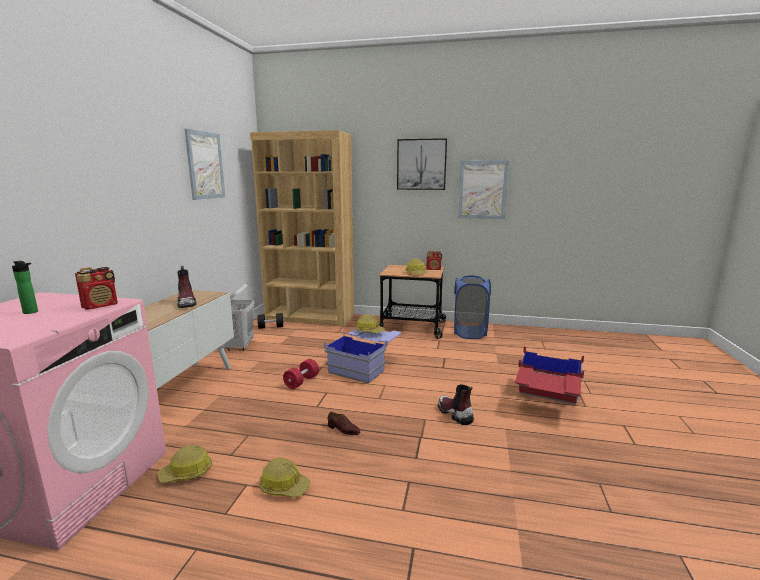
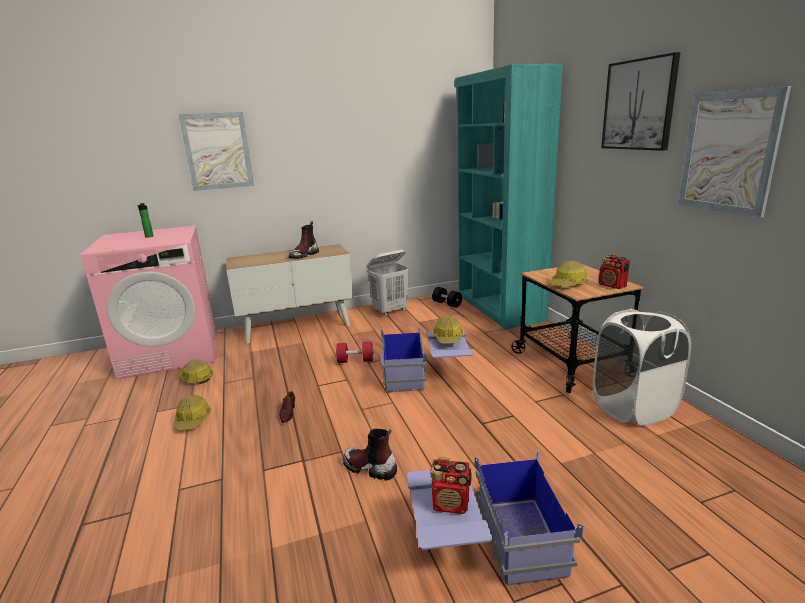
camera: 60 degrees right, 5 degrees up
(101, 306) = (168, 240): radio -> radio (451, 504)
(205, 165) = (386, 122): picture -> picture (217, 151)
(310, 317) = (499, 307): brown bookcase -> turquoise bookcase
(454, 414) = (369, 468): boot -> boot turned 90 degrees counterclockwise
(469, 332) = (633, 408): blue laundry basket -> white laundry basket
(546, 400) = (485, 545): red storage box -> blue storage box

